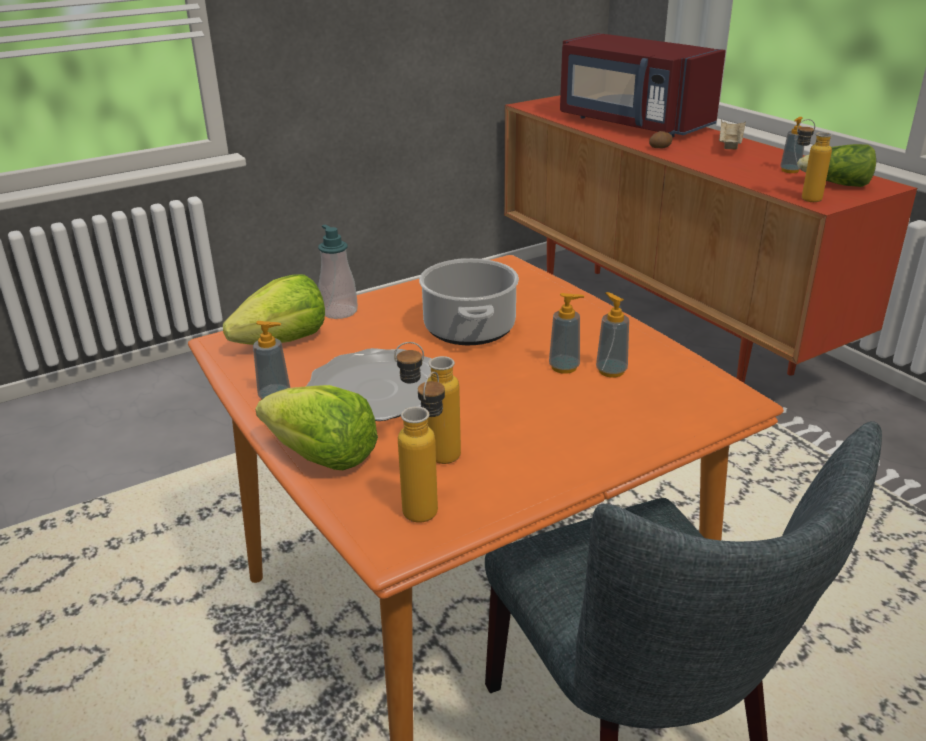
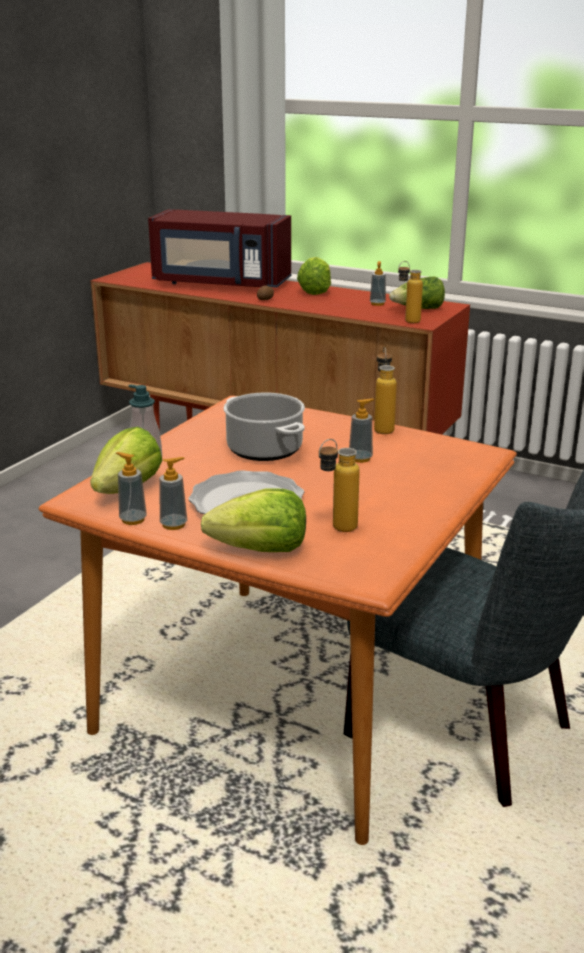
camera: 30 degrees left, 5 degrees down
(427, 504) = (367, 555): bottle -> bottle (382, 428)
(611, 371) = (393, 454): soap dispenser -> soap dispenser (133, 519)
(729, 146) = (315, 291): beige tray -> lettuce

